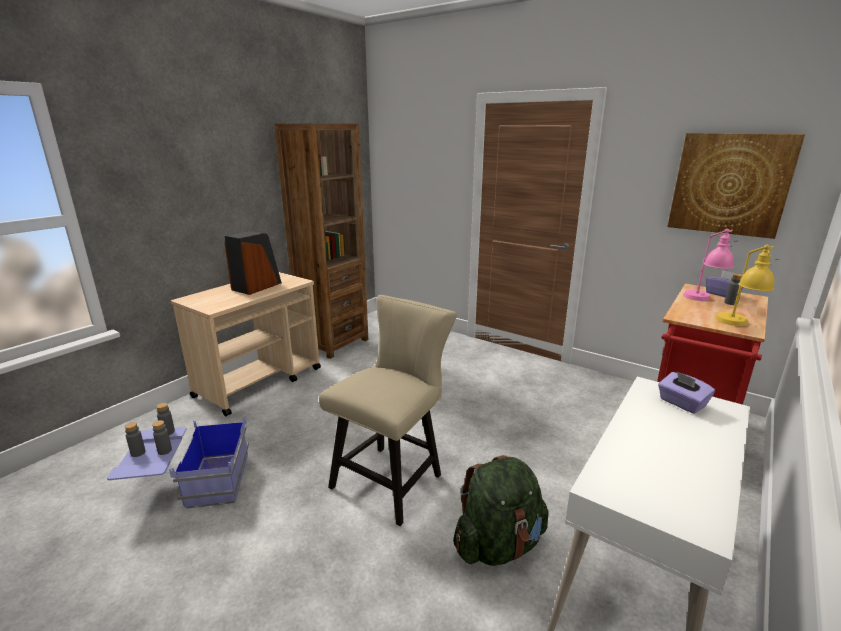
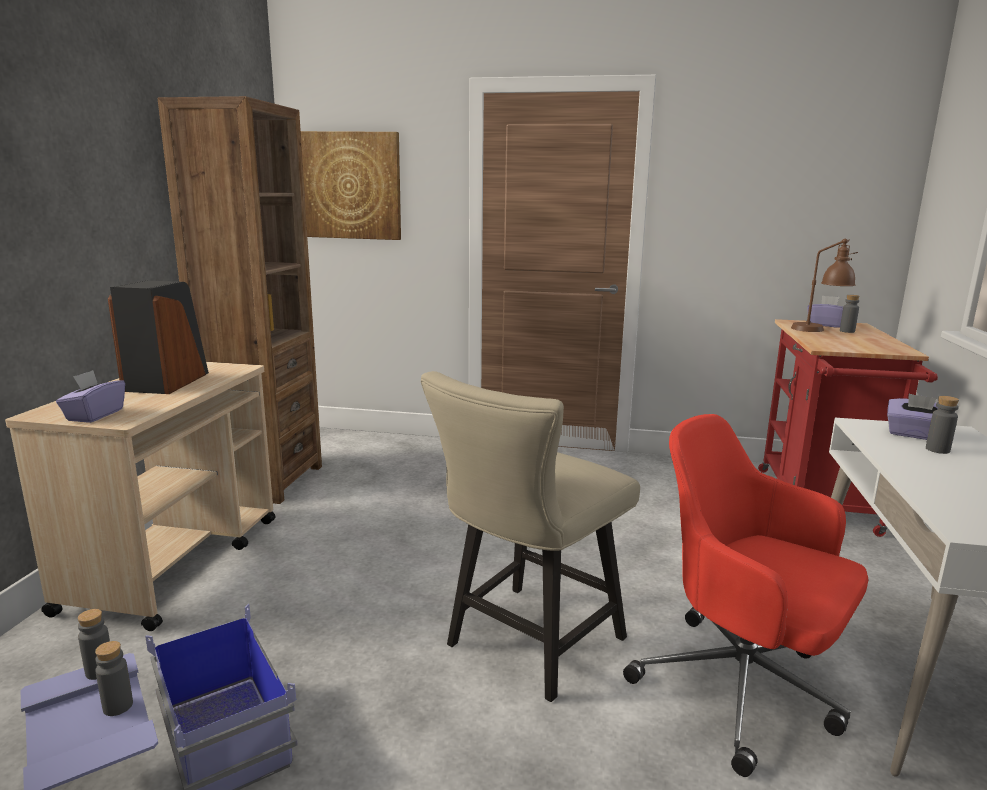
camera: 25 degrees left, 5 degrees down
(138, 453) = (56, 727): grey bottle -> grey bottle (937, 450)
(205, 303) = (94, 415): none -> purple tissue box
(392, 477) = (526, 646): beige chair -> beige chair turned 150 degrees counterclockwise
(499, 545) = (742, 689): green backpack -> red office chair
(703, 300) = (819, 331): pink table lamp -> brown table lamp
(730, 184) = (811, 194): picture -> picture (351, 186)
(738, 325) = (888, 348): yellow table lamp -> none

